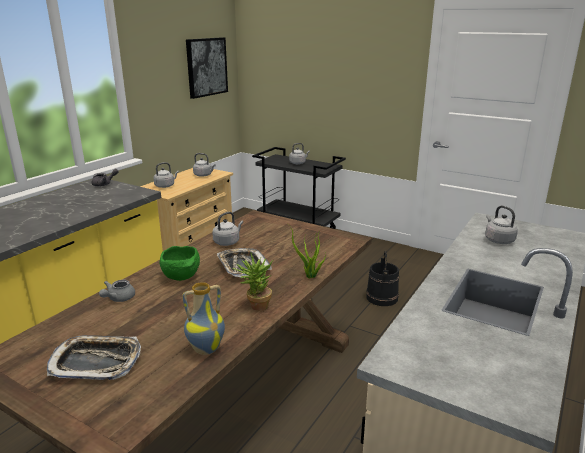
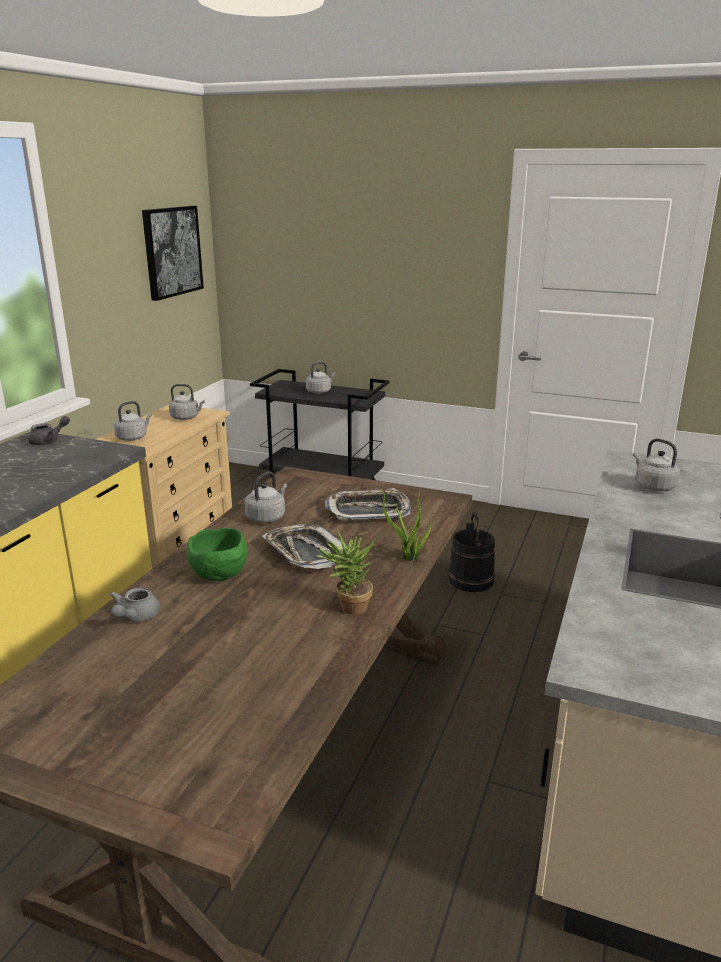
camera: 10 degrees left, 0 degrees up
(96, 362) = (143, 717): tray -> tray (368, 511)
(206, 348) = (302, 677): vase -> none

